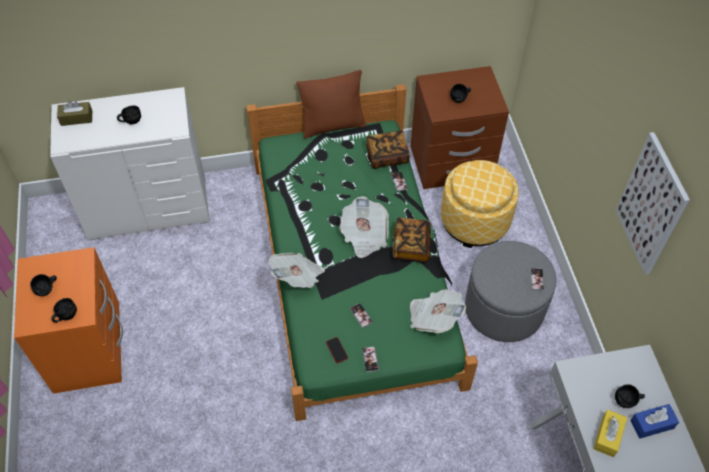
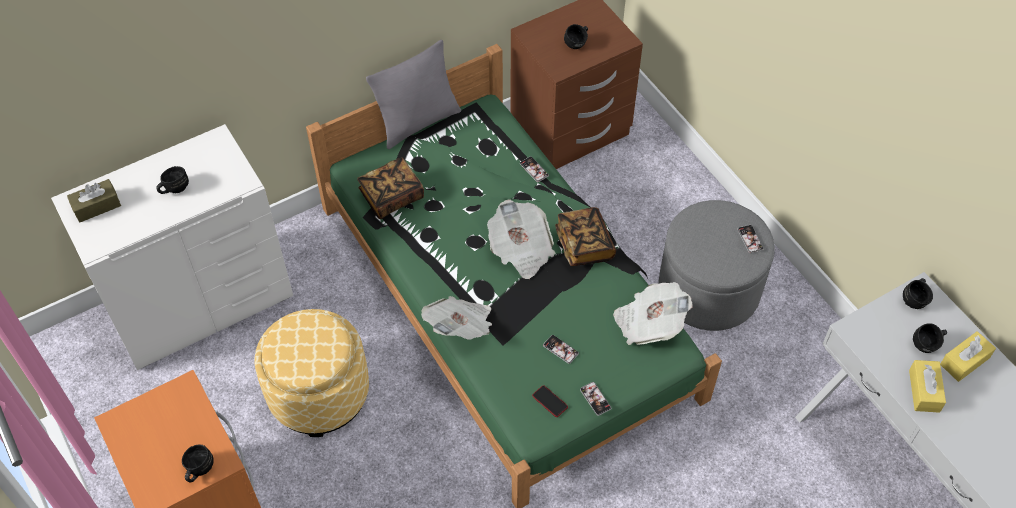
camera: 20 degrees left, 0 degrees up
(47, 289) = (157, 444): black mug -> black mug (915, 299)
(333, 126) = (418, 123): brown pillow -> grey pillow
(387, 156) = (504, 142): book -> book (391, 197)
(475, 221) = (629, 193): ottoman -> ottoman (319, 393)
(651, 205) = (889, 107): picture -> none
(652, 424) = (964, 361): blue tissue box -> yellow tissue box

